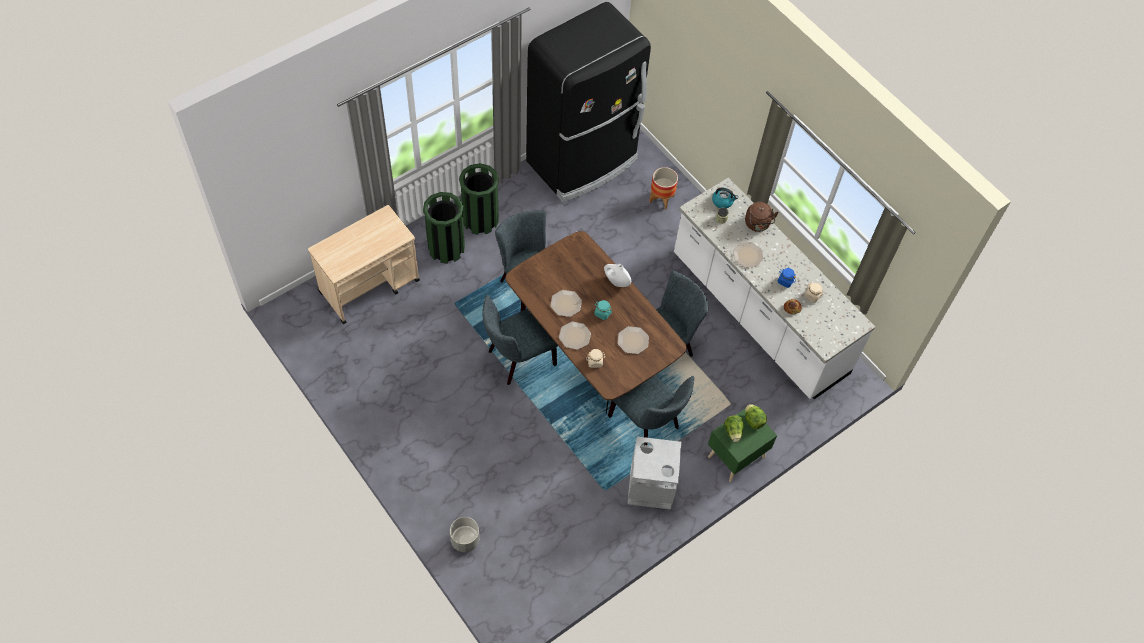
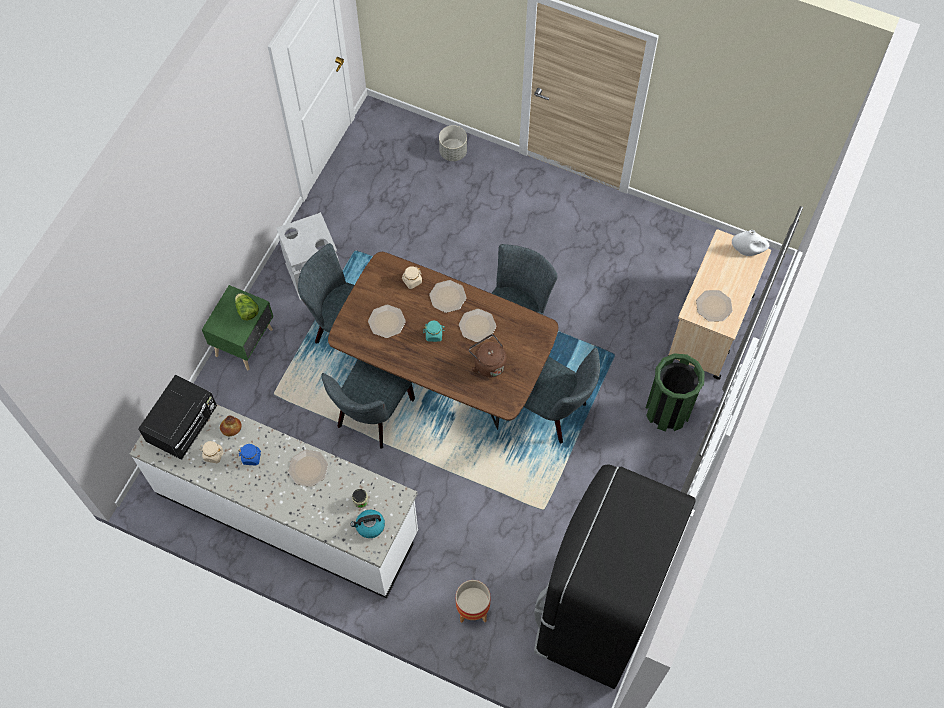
camera: 155 degrees right, 5 degrees up
(384, 231) = (713, 306): none -> plate
(480, 220) = (657, 464): green trash can -> none
(616, 282) = (439, 377): white vase -> white vase (747, 251)
(753, 420) = (231, 332): lettuce -> none
(757, 224) = (314, 516): brown kettle -> brown kettle (488, 363)
(826, 326) = (184, 425): none -> black microwave

